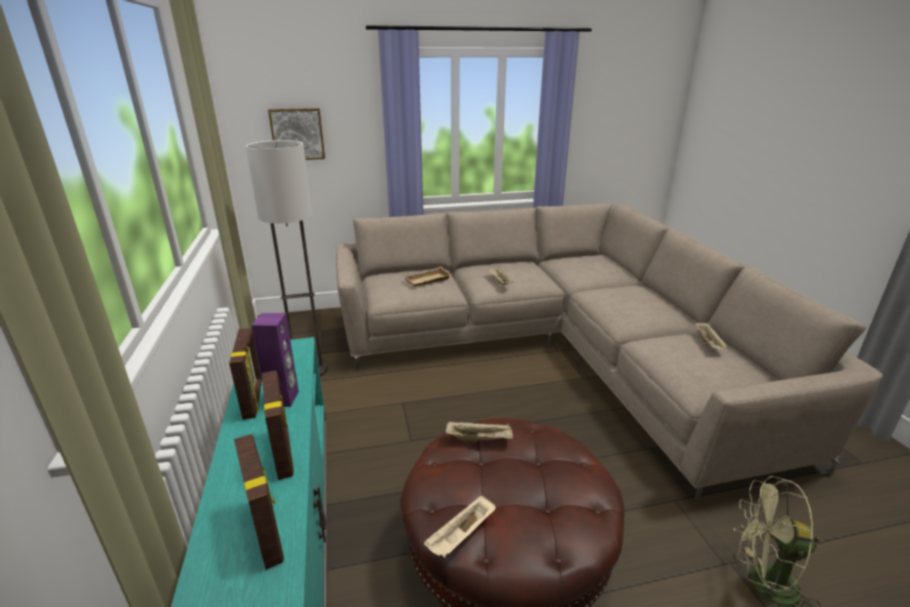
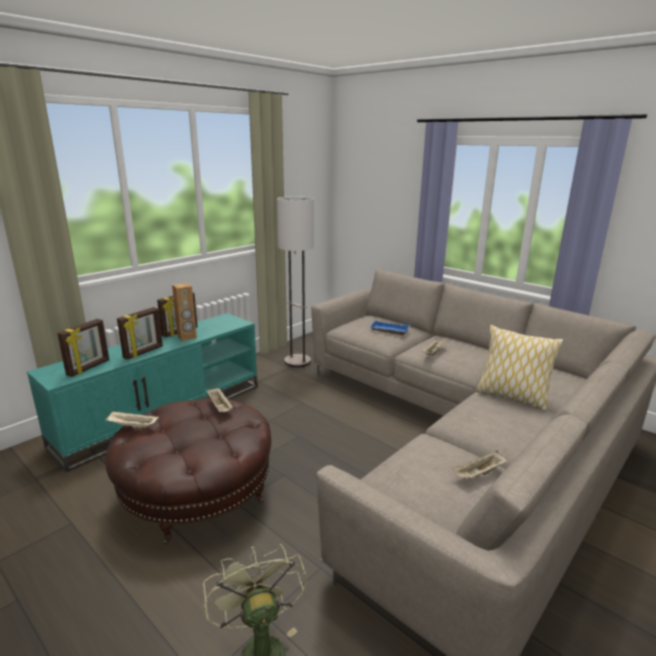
camera: 55 degrees right, 5 degrees down
(284, 398) = (187, 337): purple speaker -> brown speaker
(297, 134) = (370, 199): picture -> none
(427, 281) = (388, 331): beige tray -> blue tray
(604, 287) = (512, 397): none -> pillow

